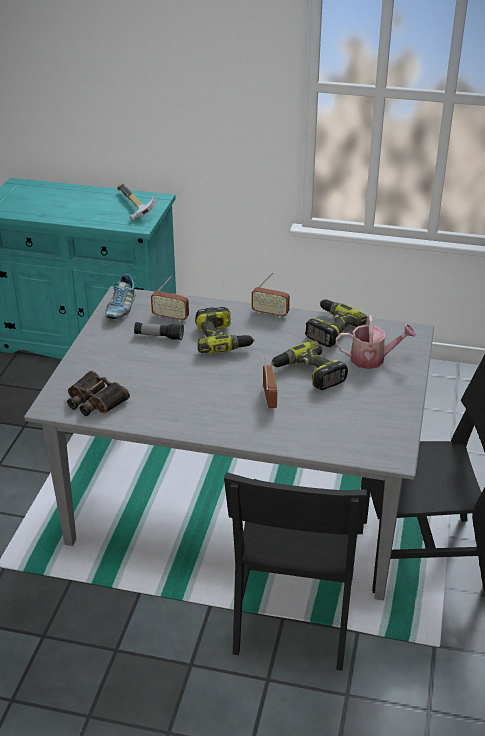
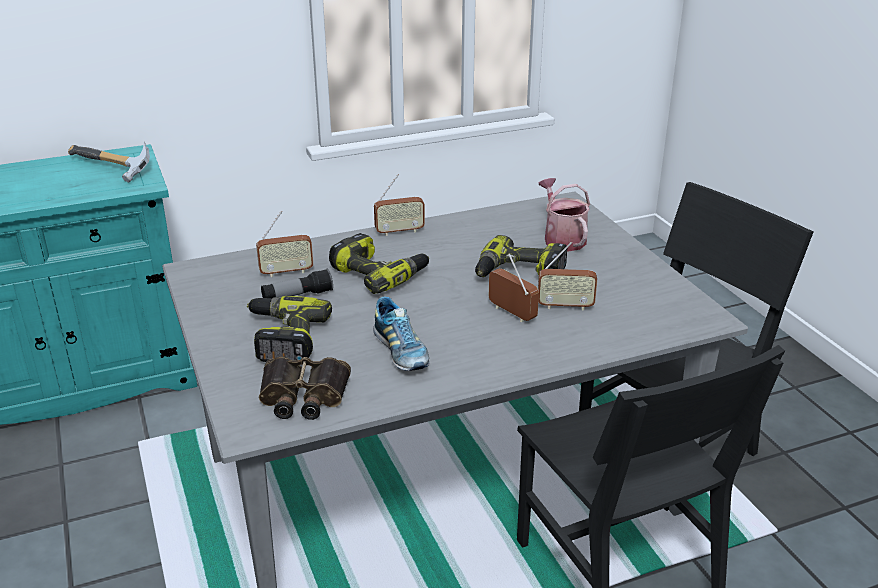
camera: 35 degrees left, 5 degrees down
(121, 308) = (208, 283): shoe -> shoe (401, 352)
(309, 408) = (565, 306): none -> radio
(330, 329) = (482, 225): power drill -> power drill (283, 338)
(372, 359) = (562, 238): watering can -> watering can turned 75 degrees counterclockwise

